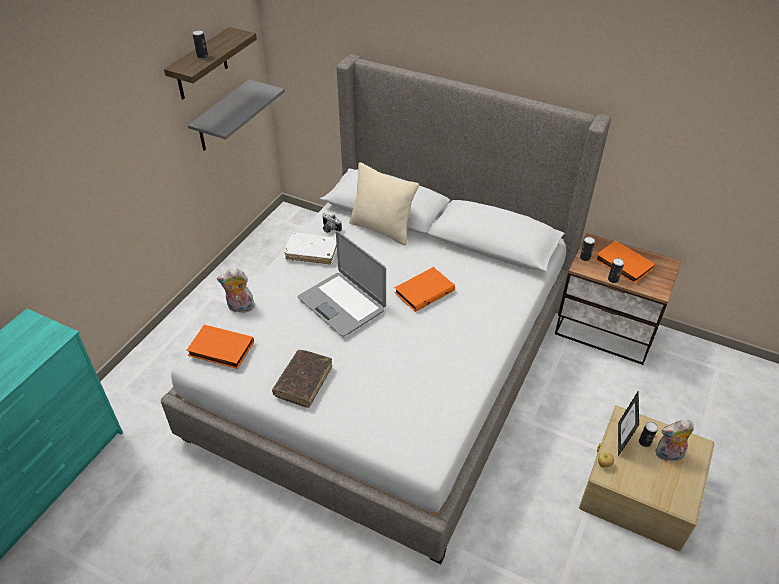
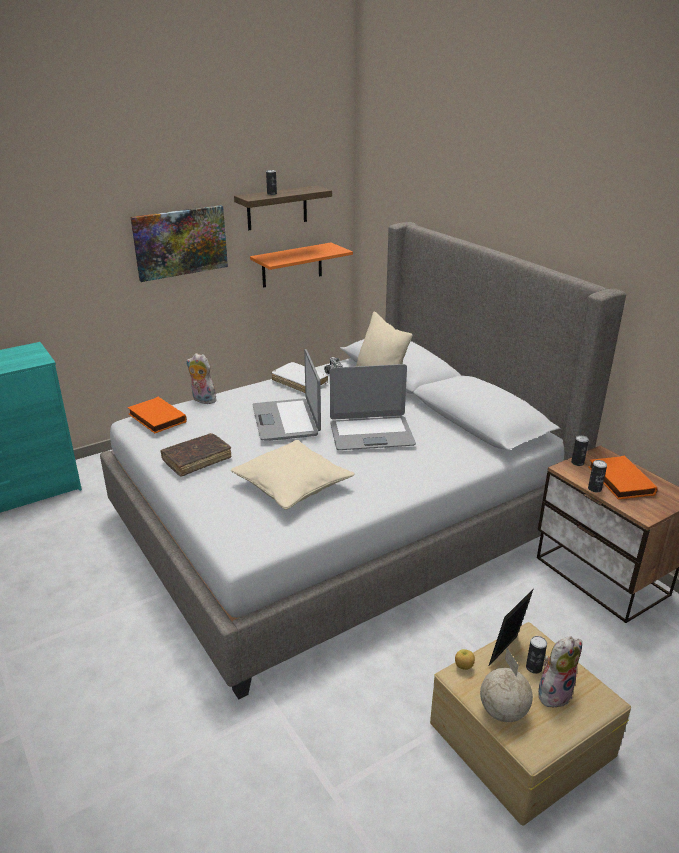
camera: 30 degrees right, 15 degrees down
(127, 140) = (180, 242): none -> picture
(222, 117) = (292, 265): grey shelf -> orange shelf
(408, 375) = (292, 486): none -> beige pillow
(423, 291) = (371, 434): orange book -> laptop
(650, 486) = (503, 711): none -> globe
(668, 455) = (554, 692): plush toy -> plush toy turned 120 degrees clockwise

